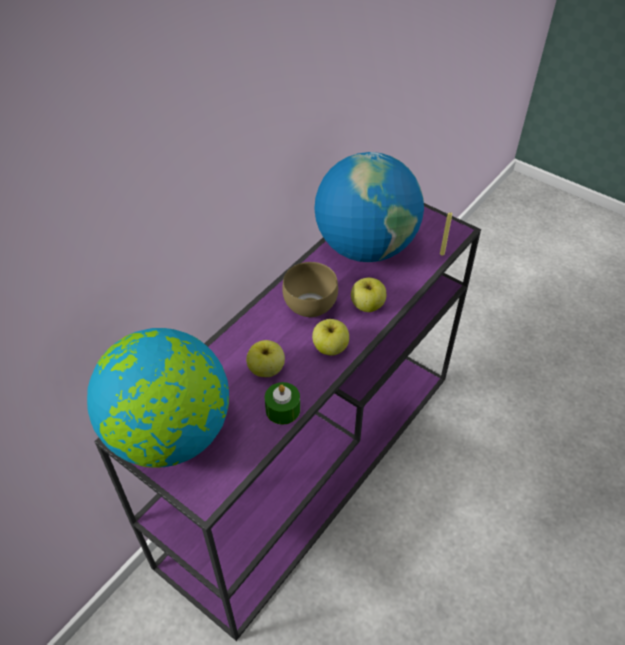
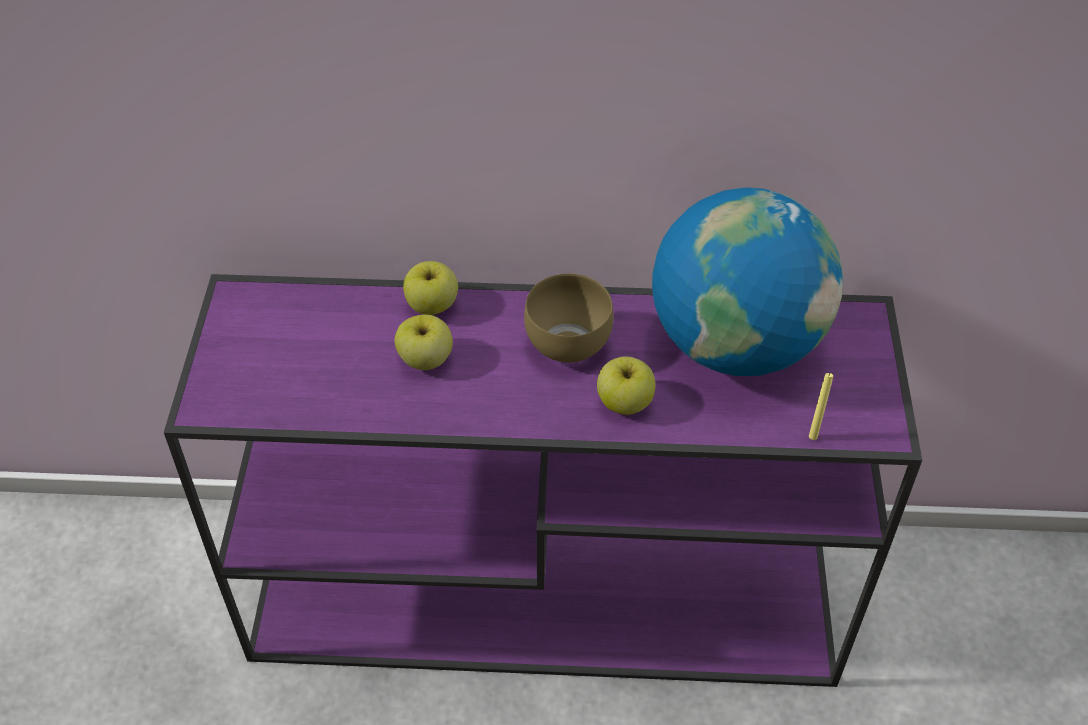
camera: 55 degrees right, 0 degrees up
(170, 434) = (264, 328): globe -> none
(283, 409) = (376, 408): green candle -> none
(330, 347) = (515, 402): apple -> apple (432, 306)

